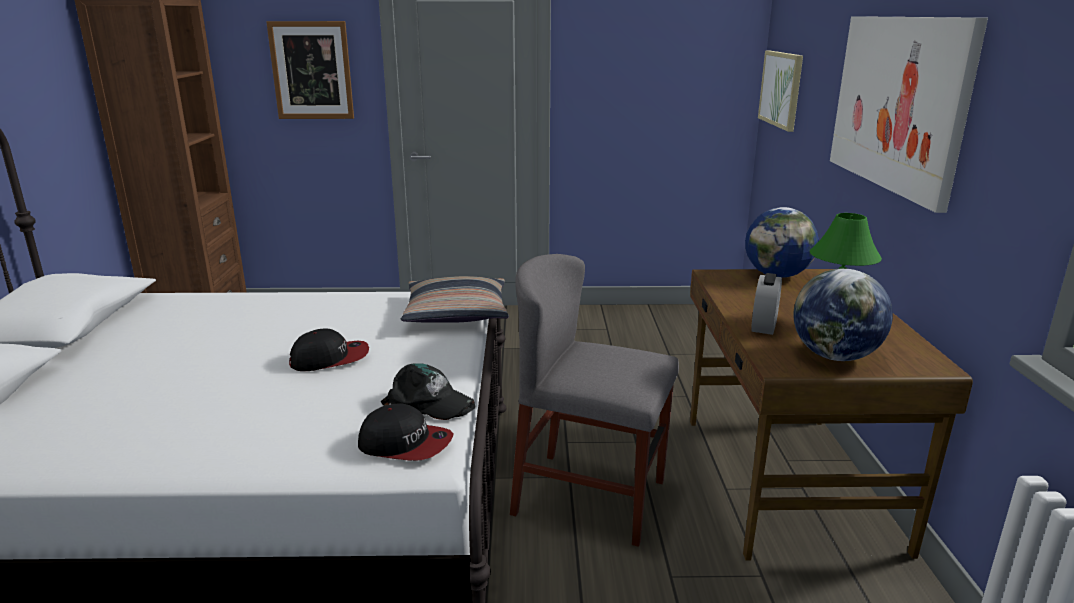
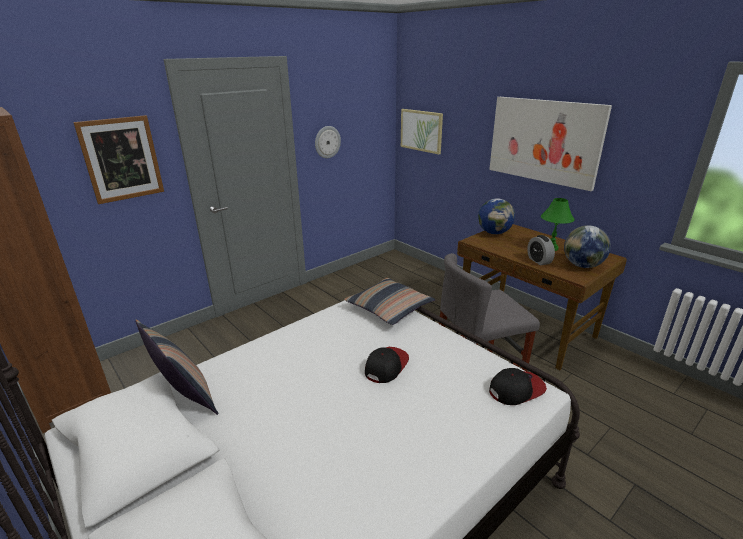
camera: 40 degrees left, 5 degrees up
(145, 310) = (185, 398): none -> pillow
(429, 402) = (484, 363): black cap -> none
(610, 90) = (327, 142): none -> wall clock

